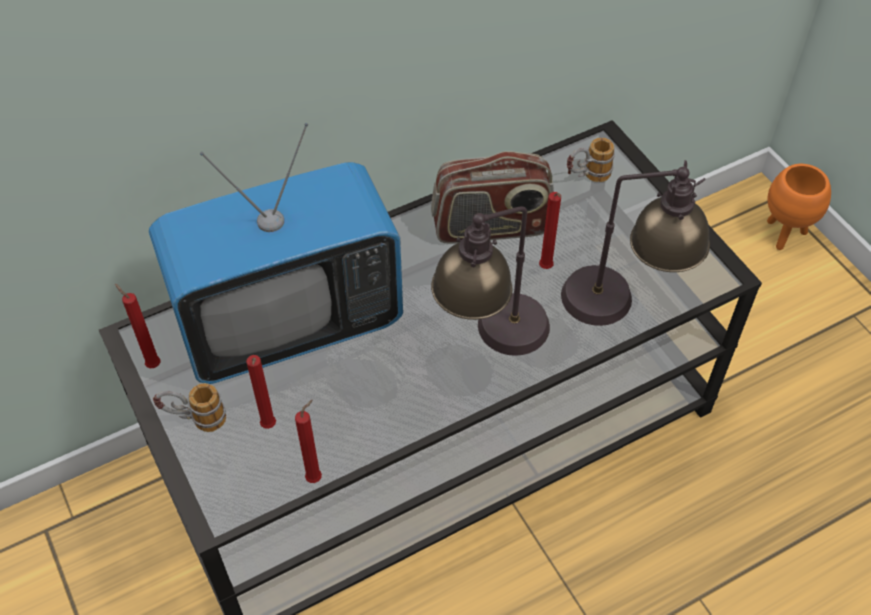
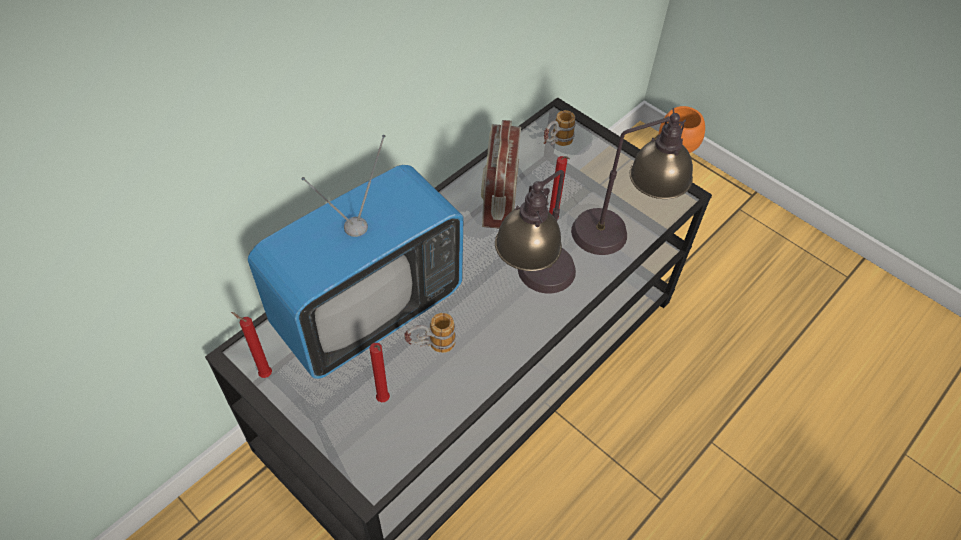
camera: 20 degrees left, 0 degrees up
(194, 420) = (318, 411): mug -> mug (430, 346)
(316, 477) = (439, 431): red candle -> none
(491, 227) = (499, 197): radio -> radio turned 120 degrees clockwise

